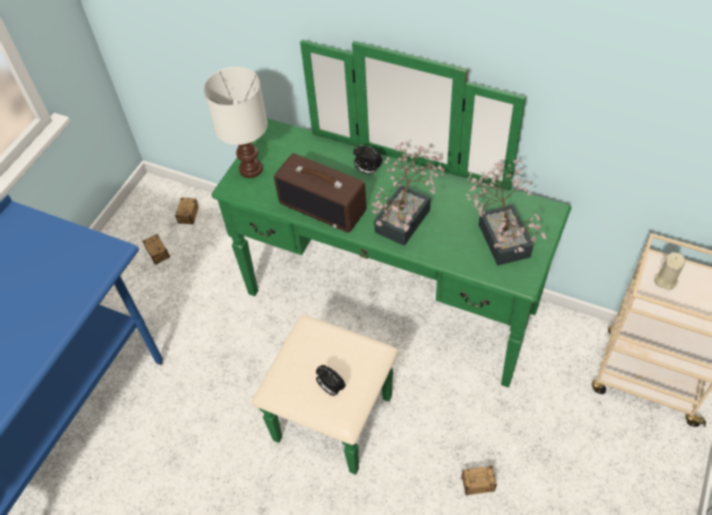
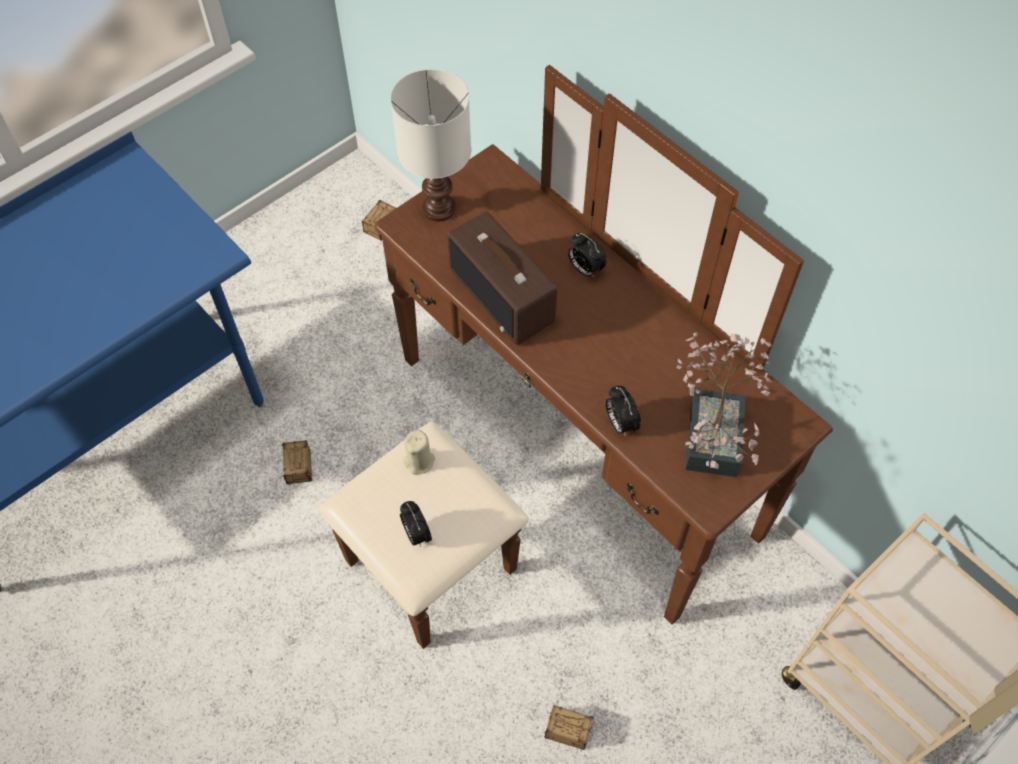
camera: 20 degrees right, 5 degrees up
(164, 264) = (322, 280): storage box -> storage box (299, 489)
(379, 327) = (545, 472): green dresser -> brown dresser
(407, 216) = (603, 353): potted plant -> none
(441, 254) = (620, 423): none -> alarm clock
(665, 280) = (914, 585): beige candle -> beige candle (419, 461)

